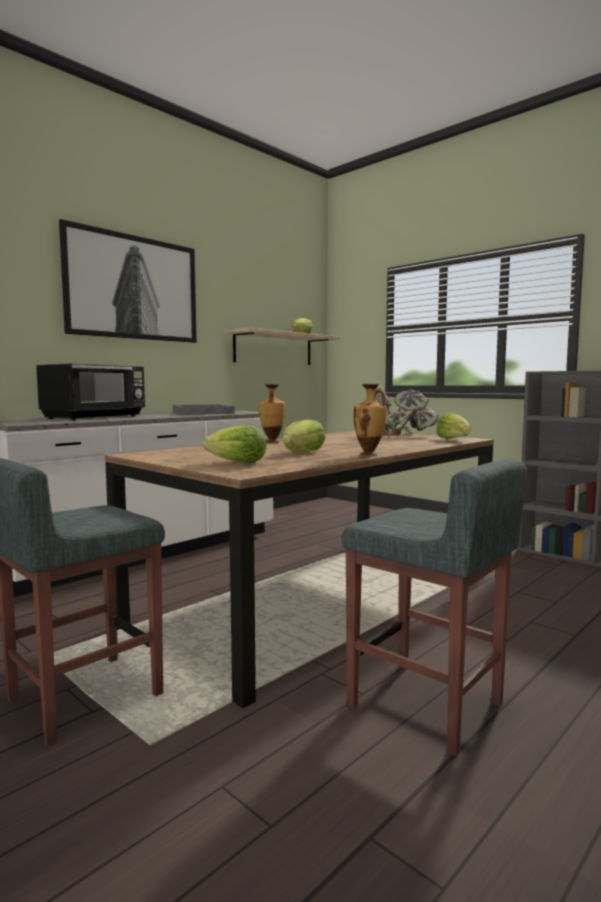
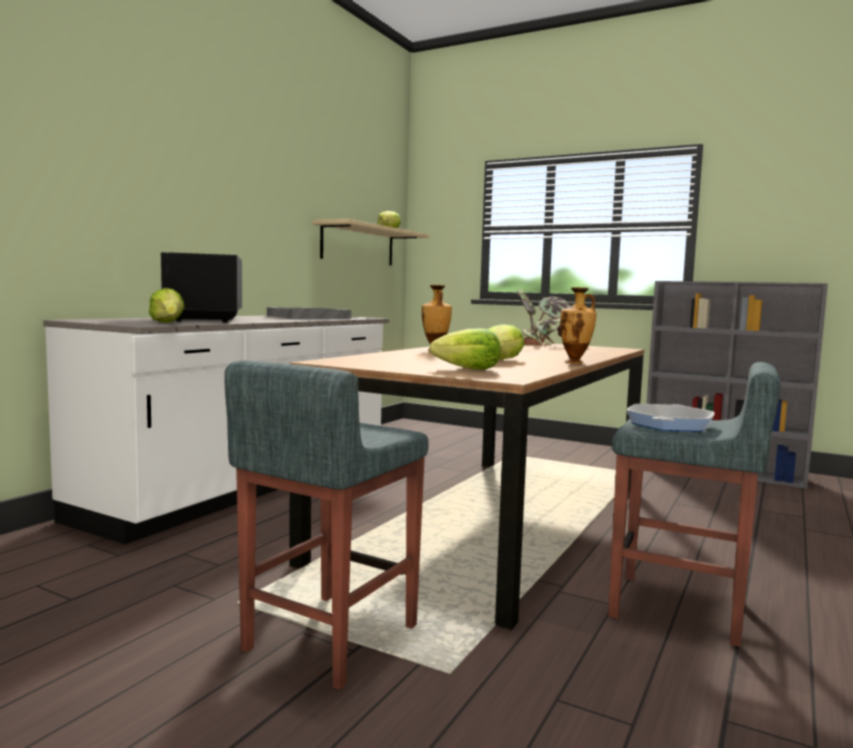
camera: 15 degrees left, 0 degrees up
(96, 417) = (204, 319): black microwave -> black microwave turned 150 degrees clockwise
(133, 288) = (223, 162): picture -> none
(408, 520) = (669, 424): none -> frying pan
(454, 440) = (610, 349): lettuce -> lettuce (168, 323)

